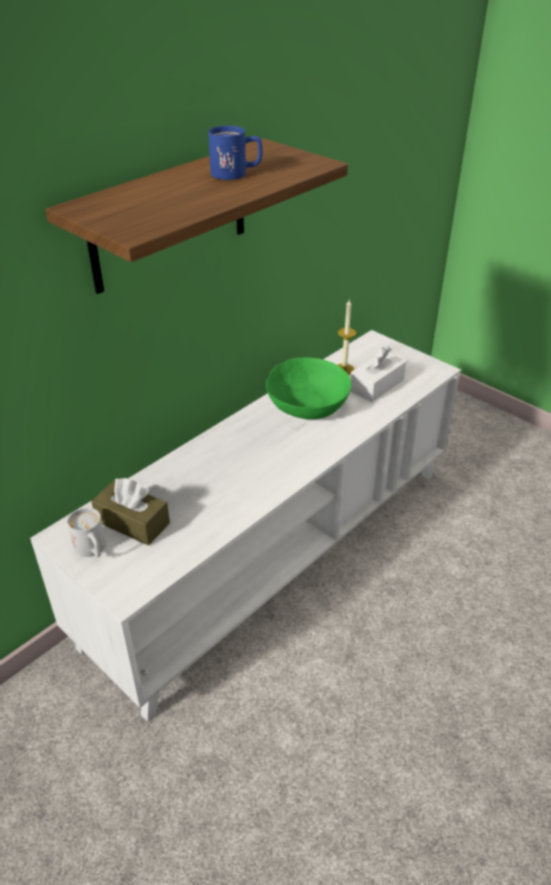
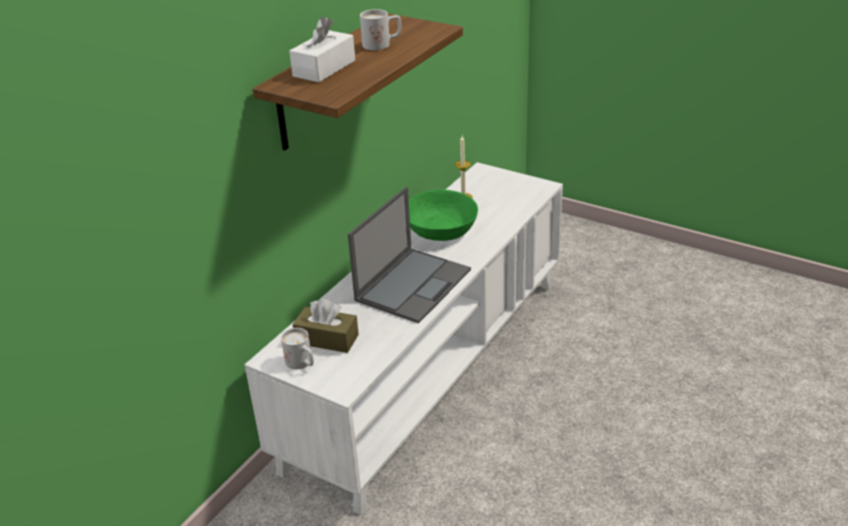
camera: 10 degrees left, 5 degrees down
(236, 174) = (382, 44): blue mug -> white mug
(254, 468) = (413, 284): none -> laptop
(376, 385) = (495, 206): white tissue box -> white tissue box (324, 68)

